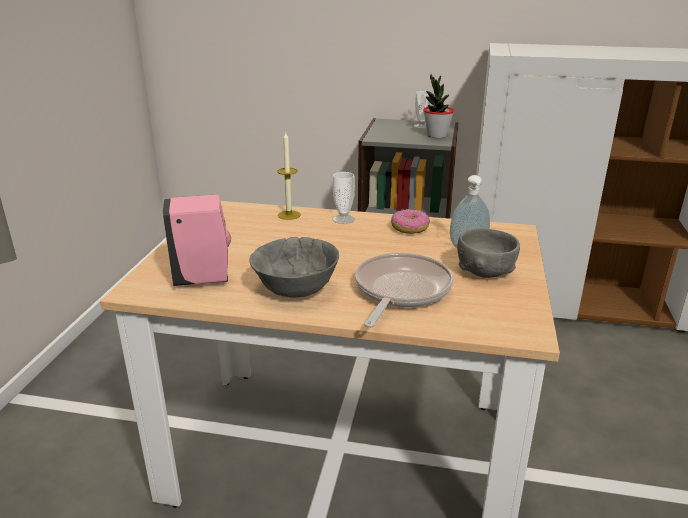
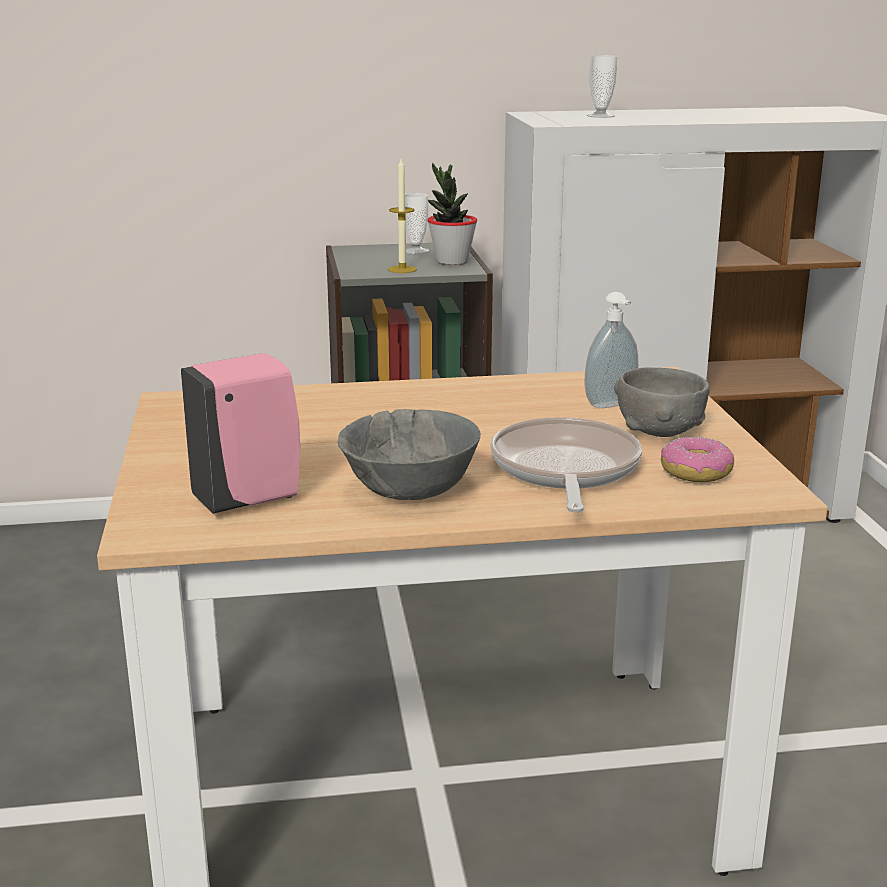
camera: 20 degrees left, 5 degrees down
(289, 215) = (302, 397): candle -> candle (402, 269)
(343, 219) = (395, 392): cup -> cup (600, 116)
(409, 228) = (506, 391): donut -> donut (696, 472)

